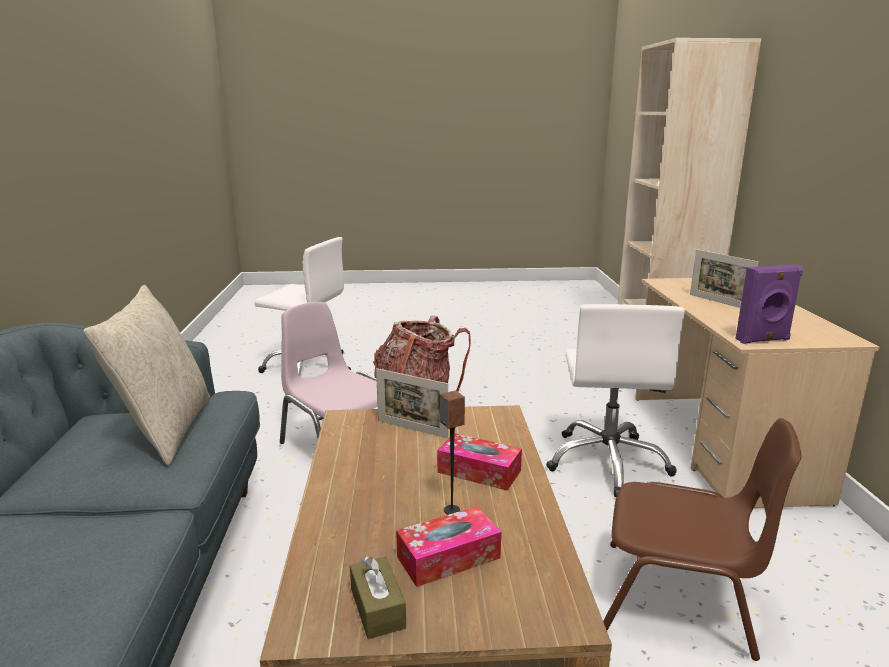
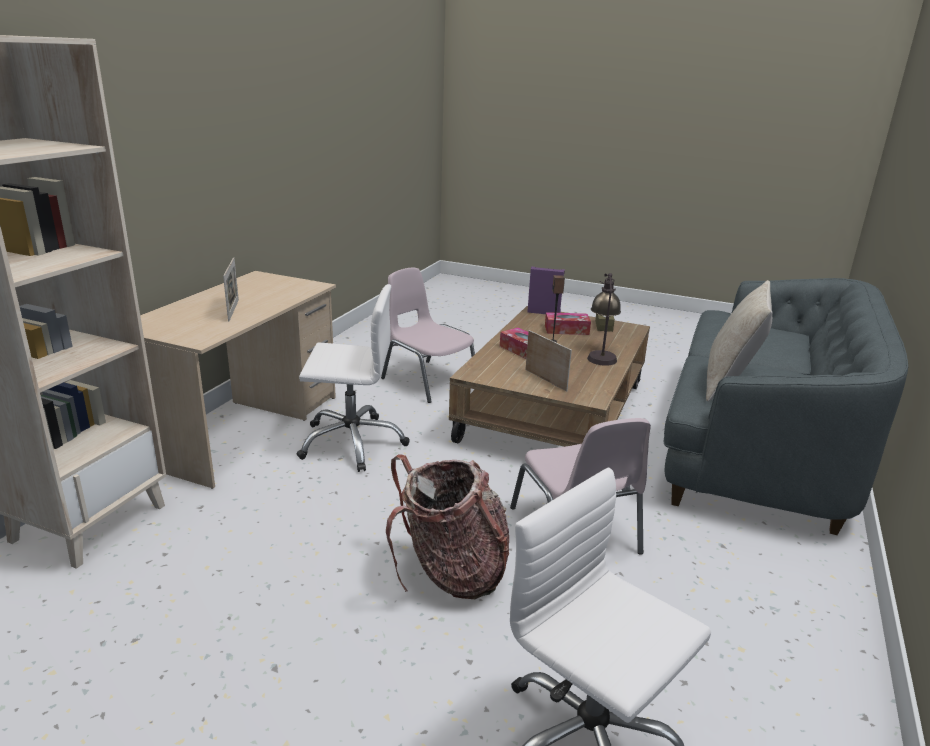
camera: 155 degrees left, 5 degrees up
(356, 500) = (601, 355): none -> table lamp
(608, 462) = (352, 442): white office chair -> white office chair turned 60 degrees clockwise
(679, 599) = (428, 380): brown chair -> pink chair
(763, 340) = (305, 284): purple speaker -> purple speaker (543, 312)

